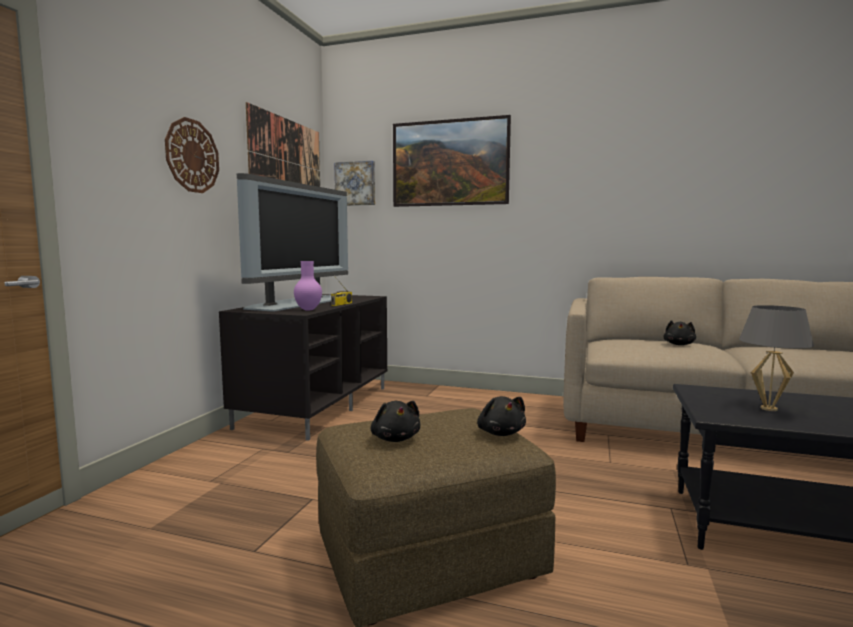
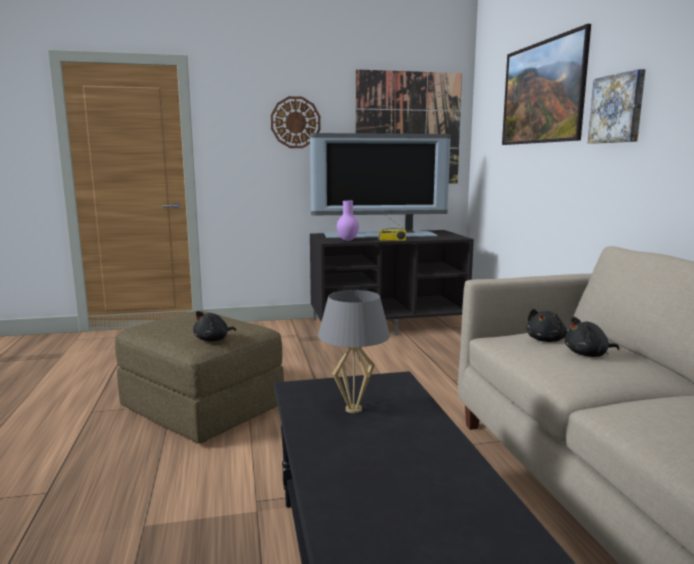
camera: 60 degrees right, 5 degrees up
(355, 184) = (485, 121): picture -> picture (618, 108)
(395, 438) = (182, 322): black plush toy -> black plush toy (546, 340)

